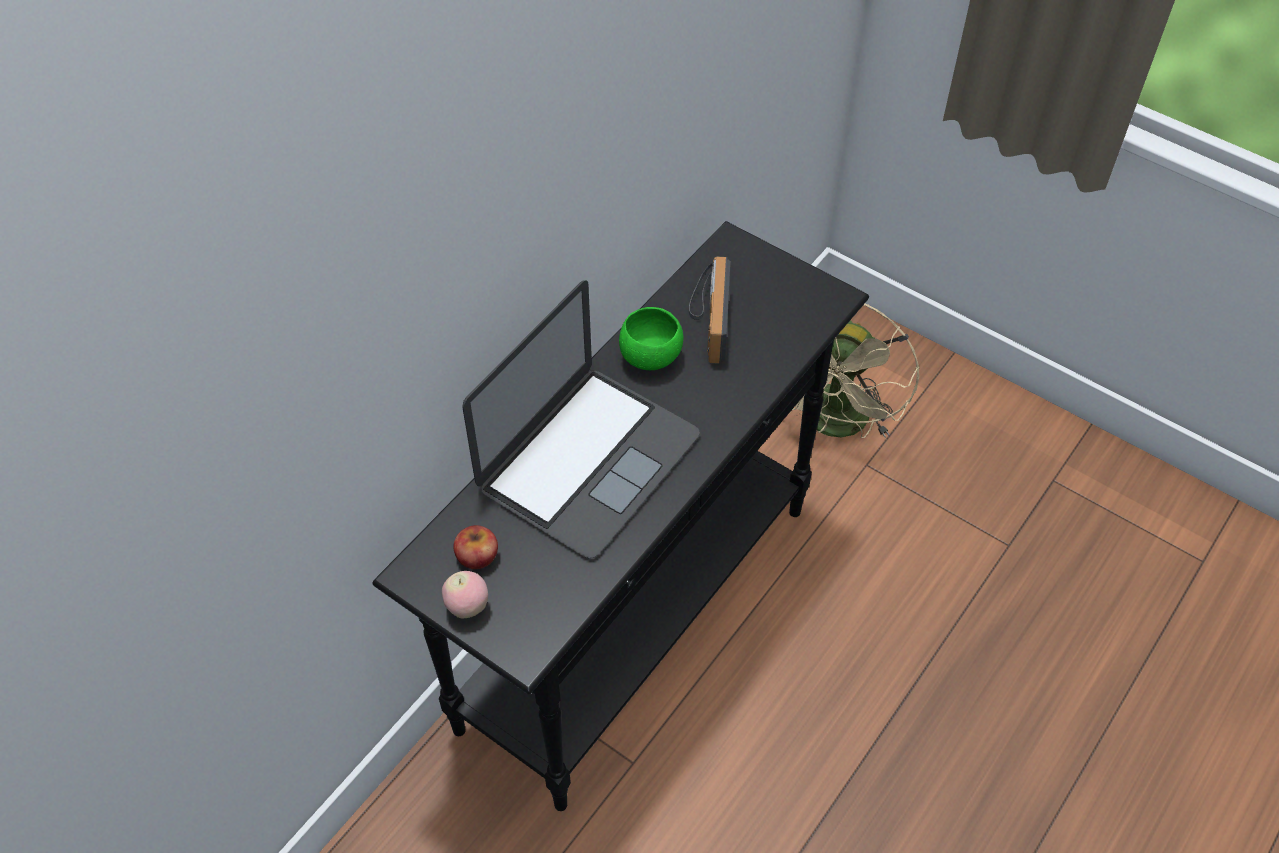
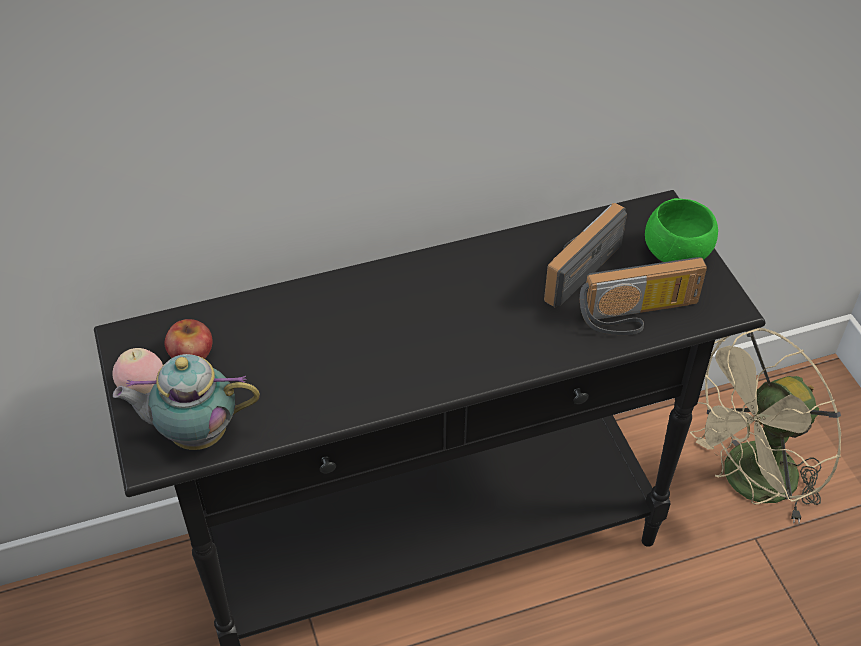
camera: 35 degrees right, 5 degrees down
(541, 615) = (195, 434): none -> teapot
(588, 460) = (357, 327): laptop -> none
(651, 356) = (495, 269): green bowl -> green bowl (677, 253)
(784, 338) = (639, 316): none -> radio

